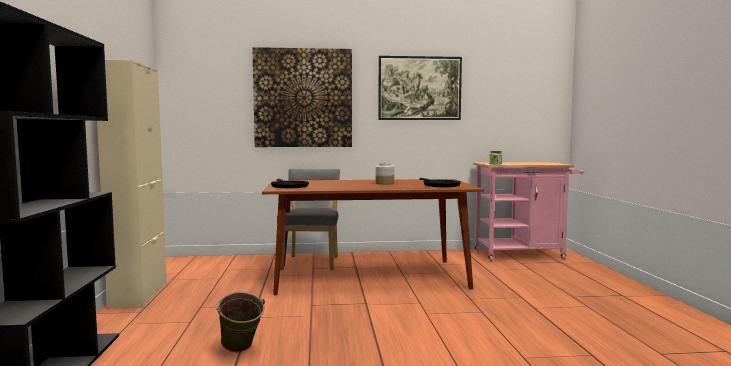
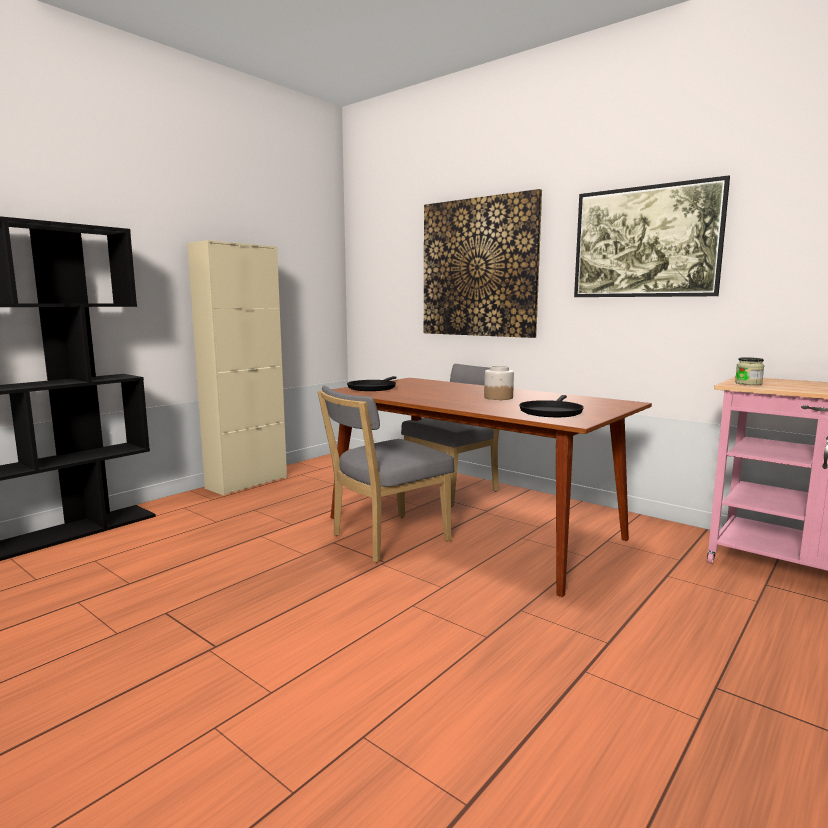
camera: 45 degrees right, 5 degrees up
(240, 351) = (175, 566): green bucket -> none
(338, 294) = (385, 539): none -> grey chair

